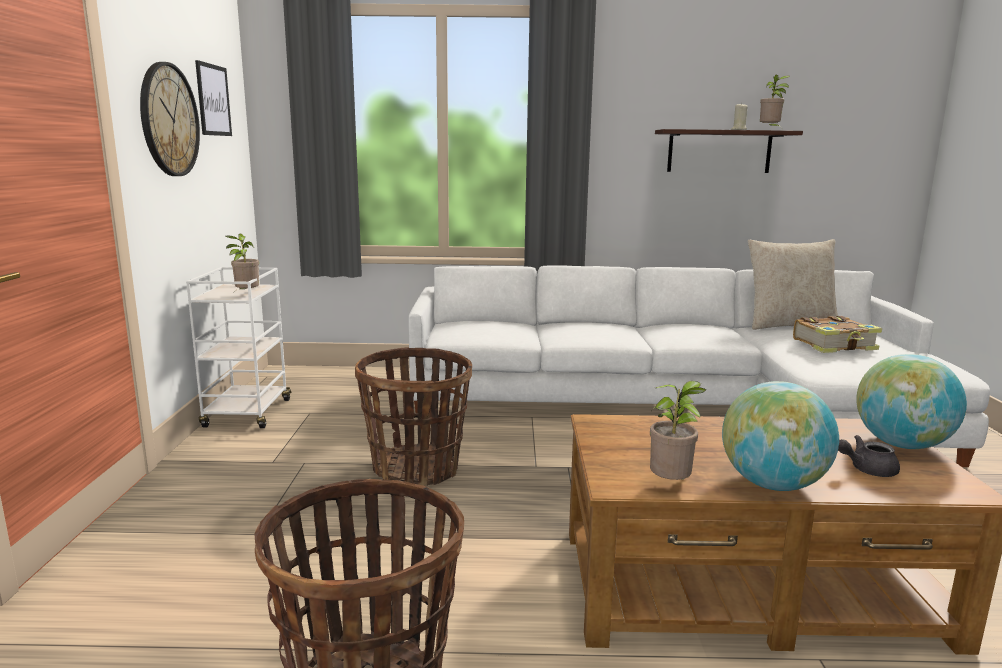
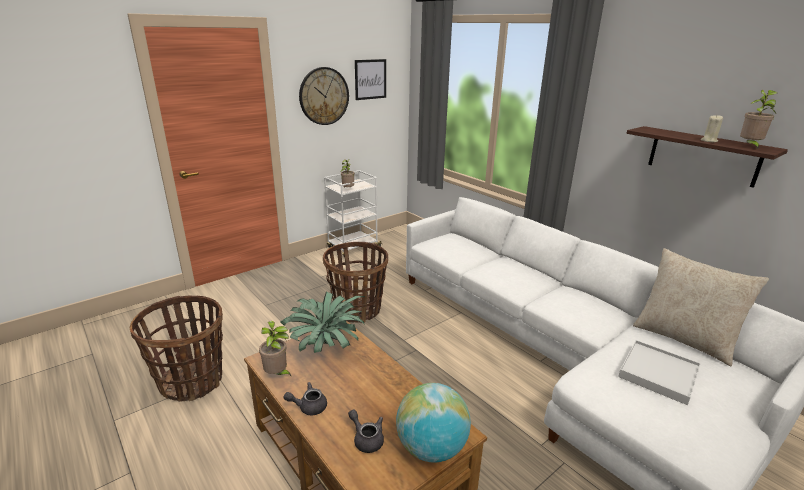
camera: 50 degrees right, 10 degrees up
(635, 439) = (327, 346): none -> potted plant
(772, 484) = (308, 407): globe -> grey teapot
(835, 345) = (658, 373): book -> white tray

